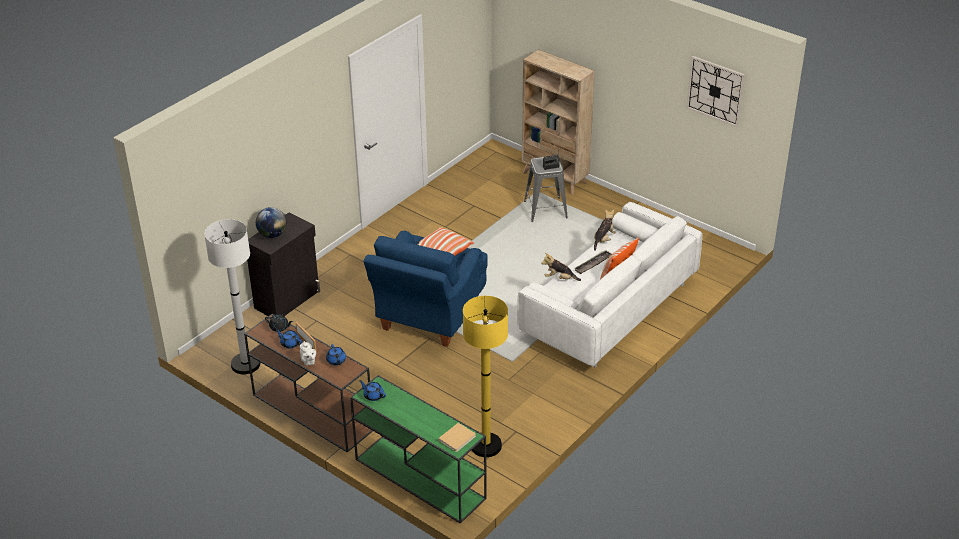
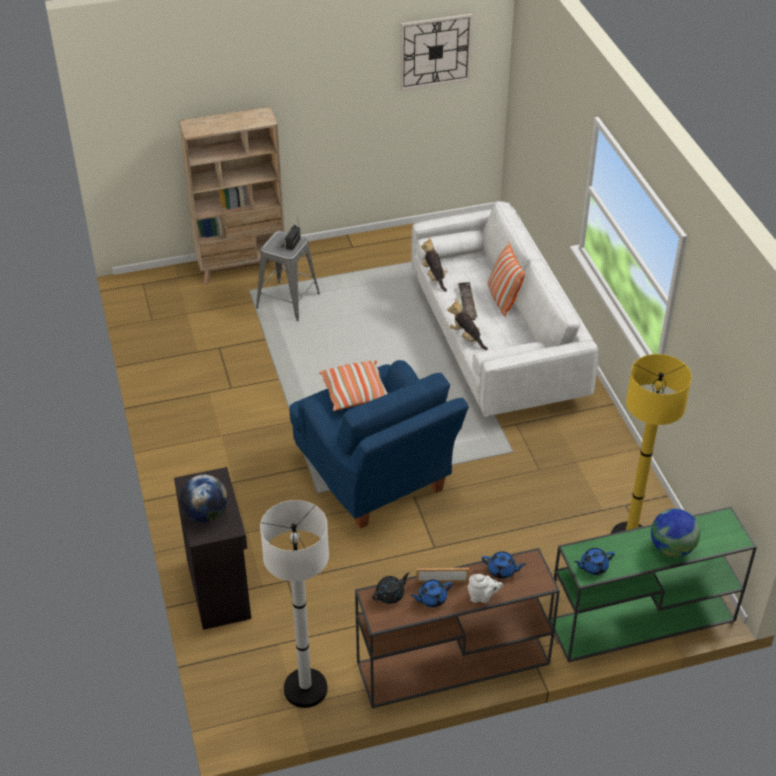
camera: 55 degrees left, 5 degrees up
(421, 422) = (671, 548): none -> globe
(458, 437) = (719, 529): beige book -> none
(559, 278) = (466, 337): plush toy -> plush toy turned 90 degrees clockwise

